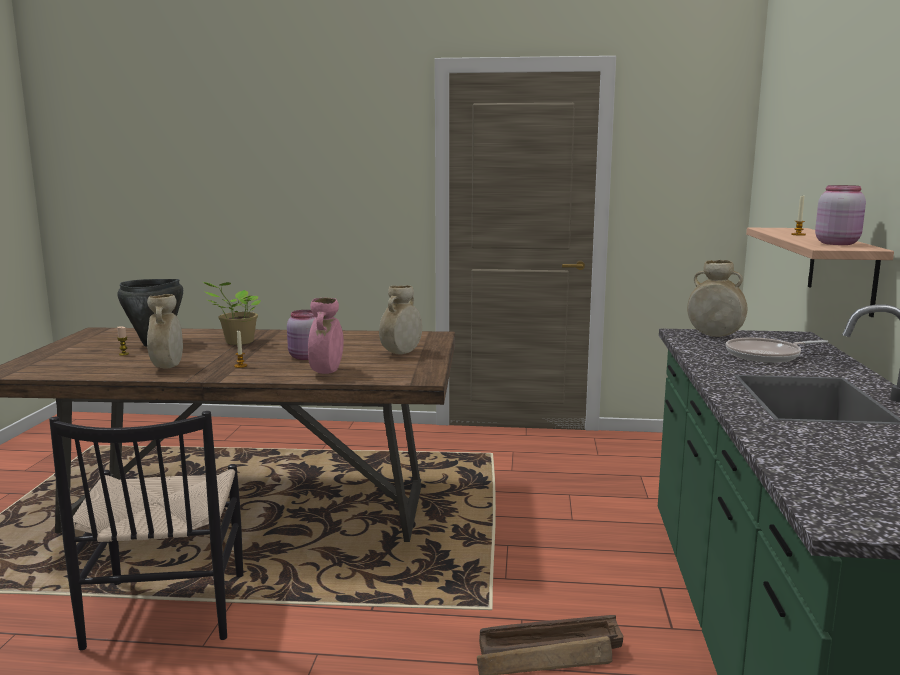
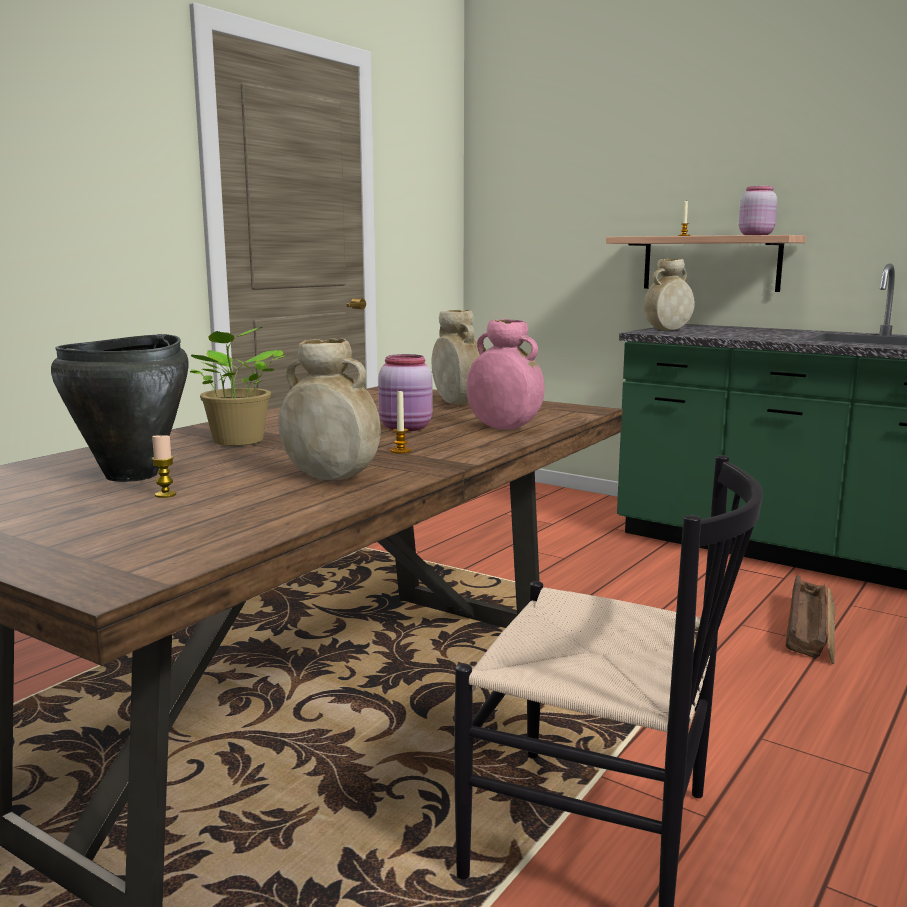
camera: 60 degrees left, 0 degrees up
(767, 356) = (747, 332): frying pan -> none

